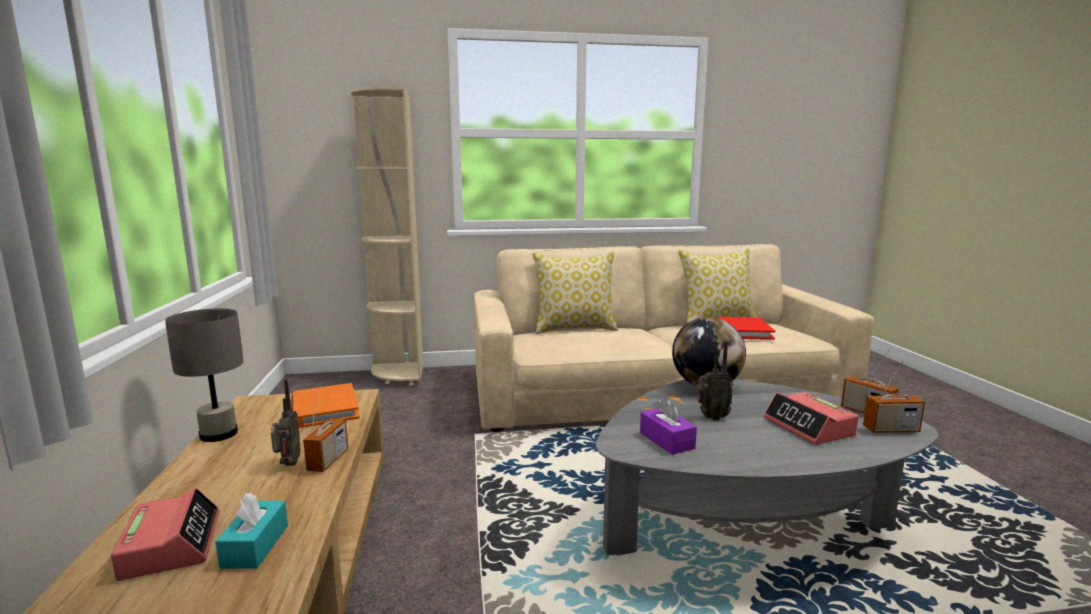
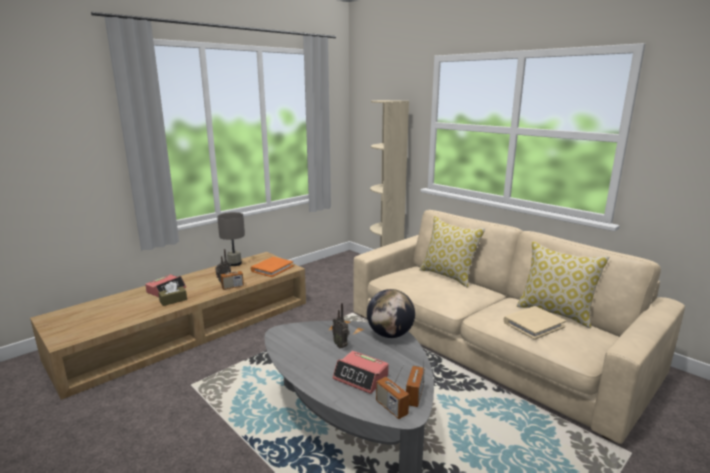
camera: 55 degrees right, 5 degrees up
(255, 546) = (173, 300): turquoise tissue box -> brown tissue box
(666, 440) = (297, 340): purple tissue box -> none
(743, 331) = (533, 324): red book -> beige book
(809, 427) = (361, 377): alarm clock -> alarm clock turned 90 degrees counterclockwise

